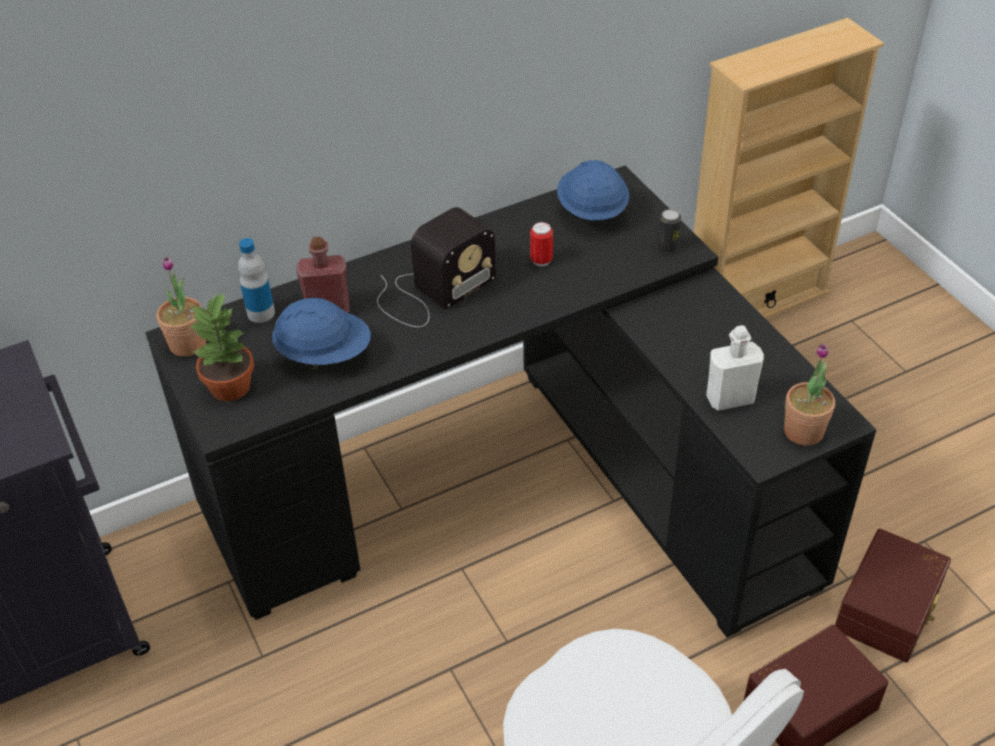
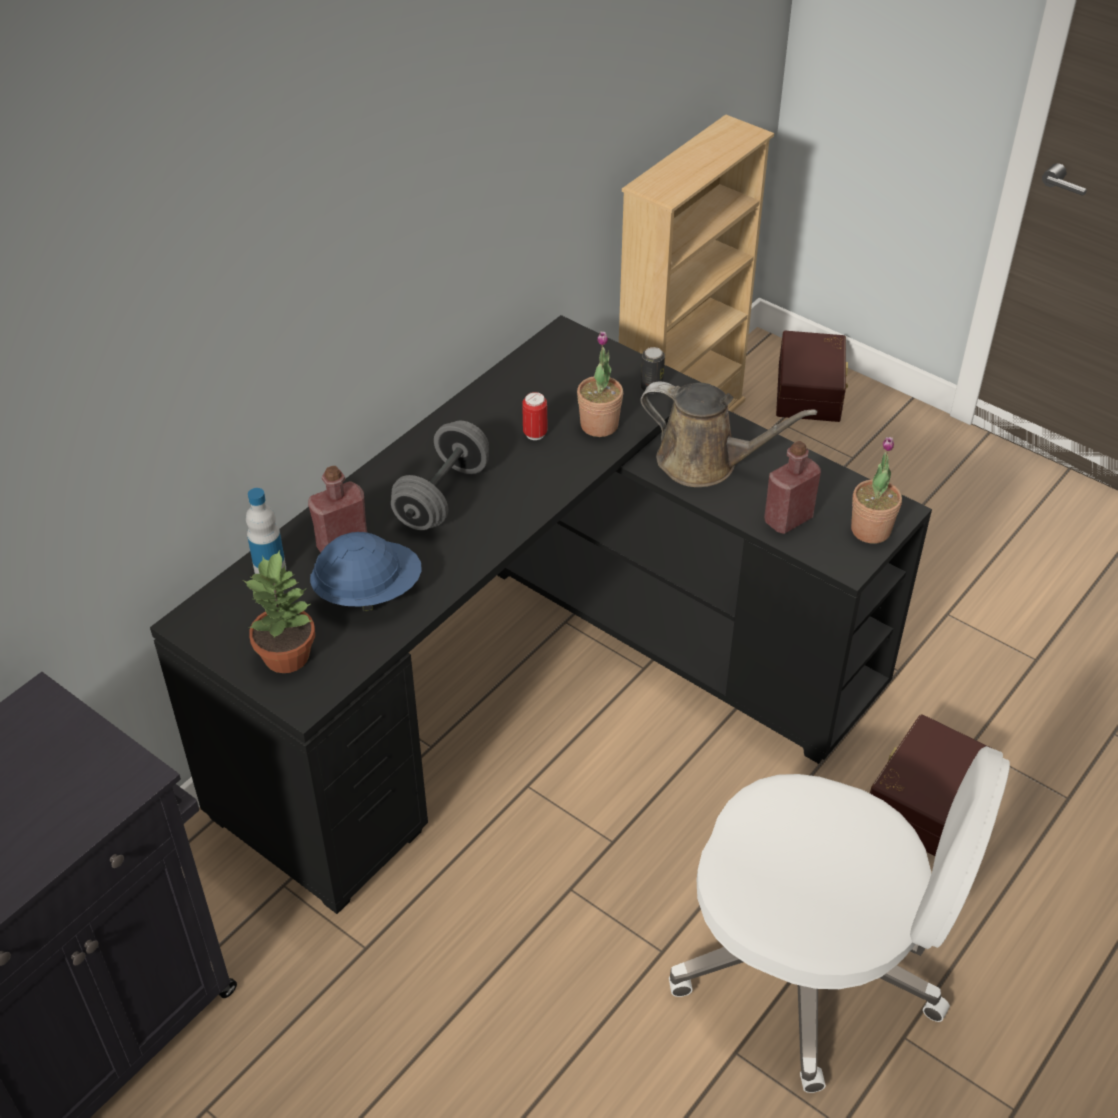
camera: 25 degrees left, 0 degrees up
(188, 344) = (209, 626): potted plant -> potted plant (599, 425)
(432, 292) = (442, 496): radio -> grey dumbbell
(591, 211) = (555, 370): blue hard hat -> none
(683, 327) = (705, 463): none -> brown watering can
(730, 399) = (788, 519): white bottle -> red bottle
(890, 608) = (949, 686): brown storage box -> brown storage box (811, 391)

